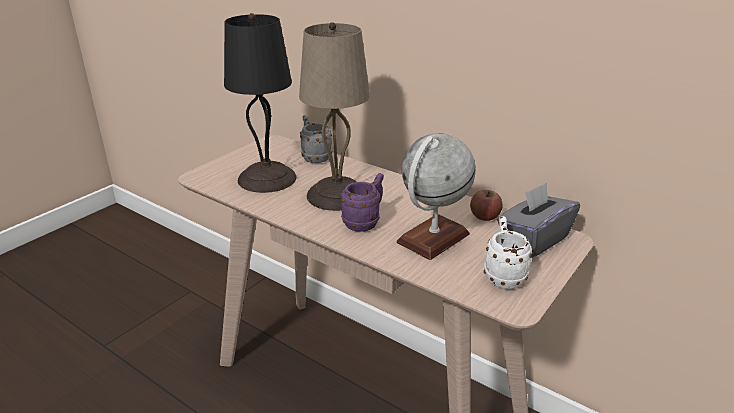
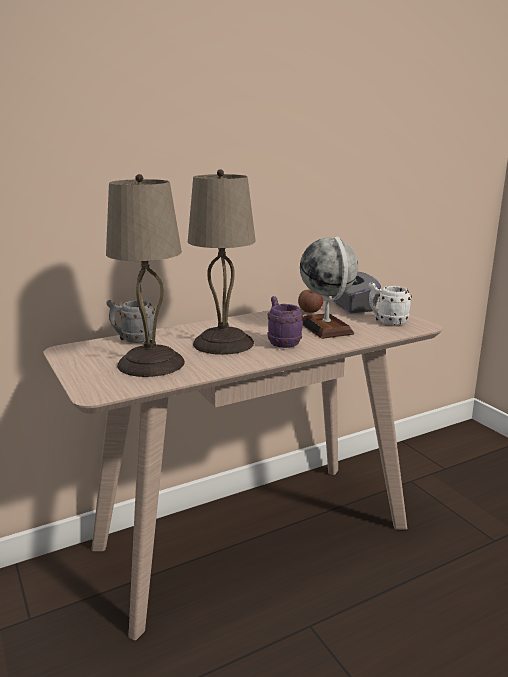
camera: 65 degrees left, 10 degrees down
(267, 178) = (150, 363): black table lamp -> beige table lamp

